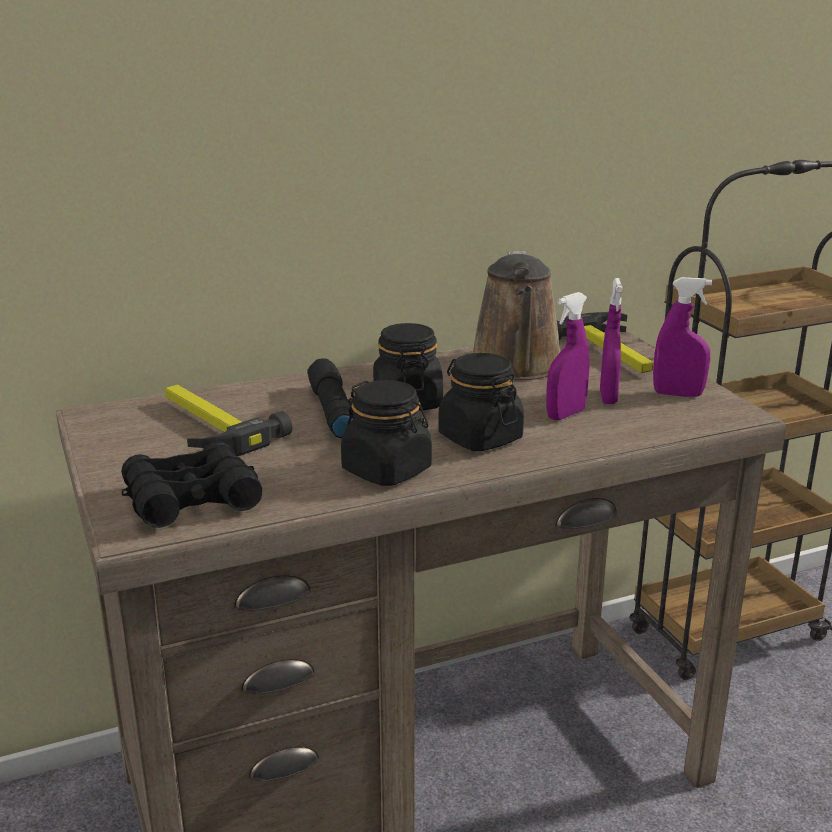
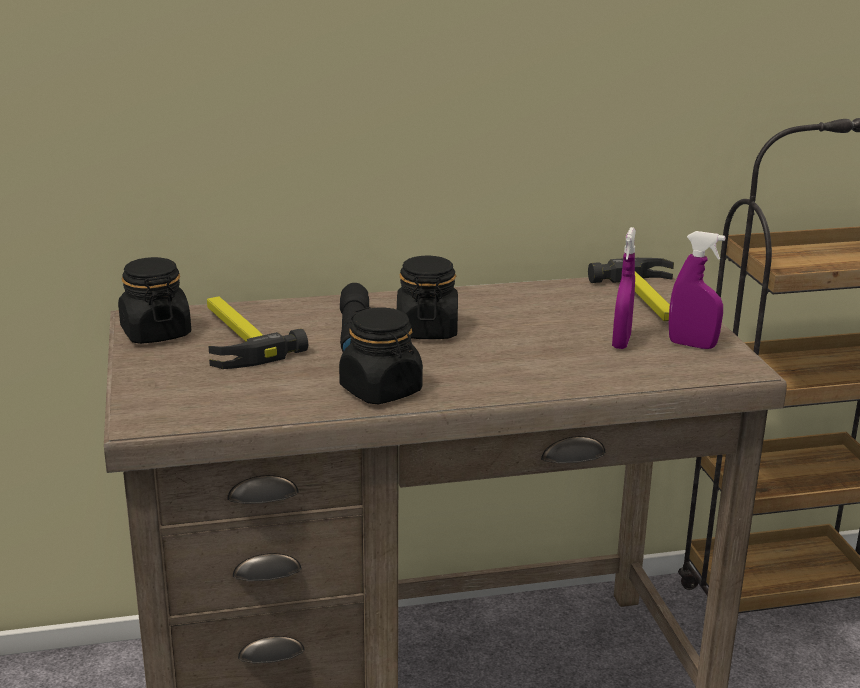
camera: 10 degrees right, 0 degrees up
(191, 499) = (200, 399): black binoculars -> none
(479, 437) = (479, 369): black jar -> black jar (155, 333)
(517, 366) = (547, 305): brown watering can -> none
(565, 414) = (571, 355): purple spray bottle -> none

